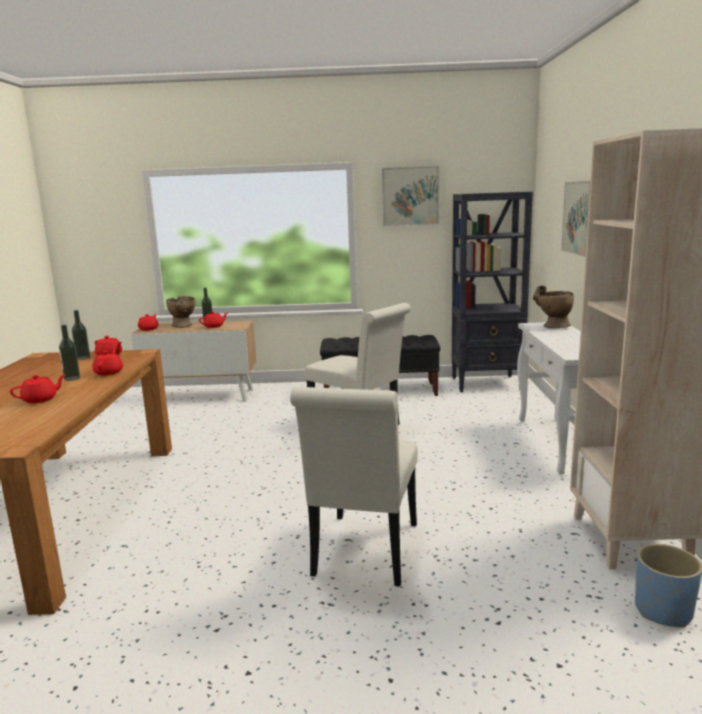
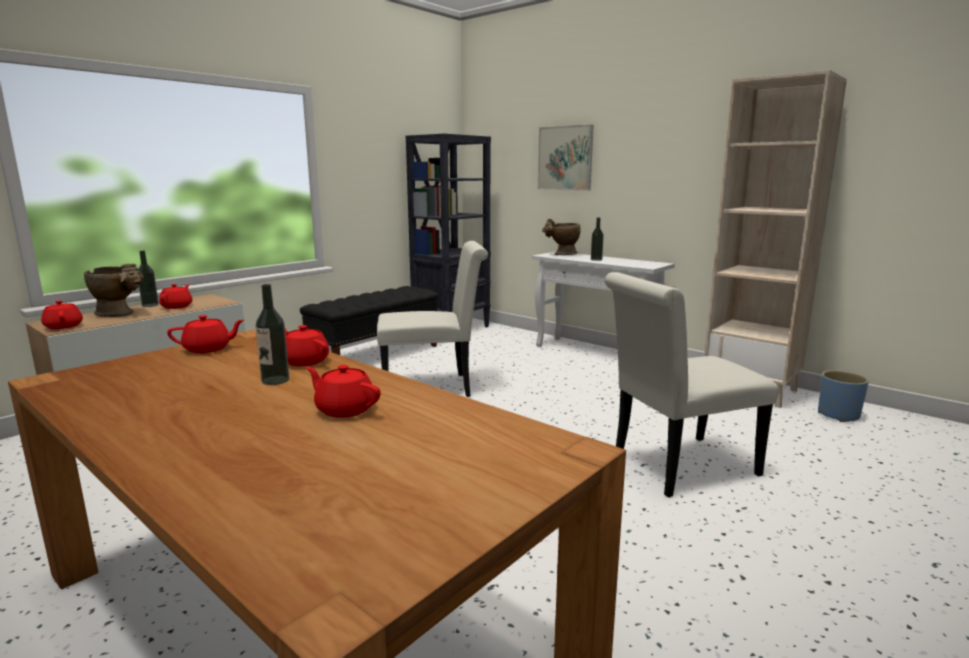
camera: 50 degrees left, 0 degrees up
(40, 399) = (344, 409): red teapot -> red teapot turned 60 degrees counterclockwise
(83, 358) = (170, 361): bottle -> bottle (596, 260)
(364, 554) = (676, 467): white chair -> white chair turned 105 degrees clockwise
(410, 196) = (368, 134): picture -> none

